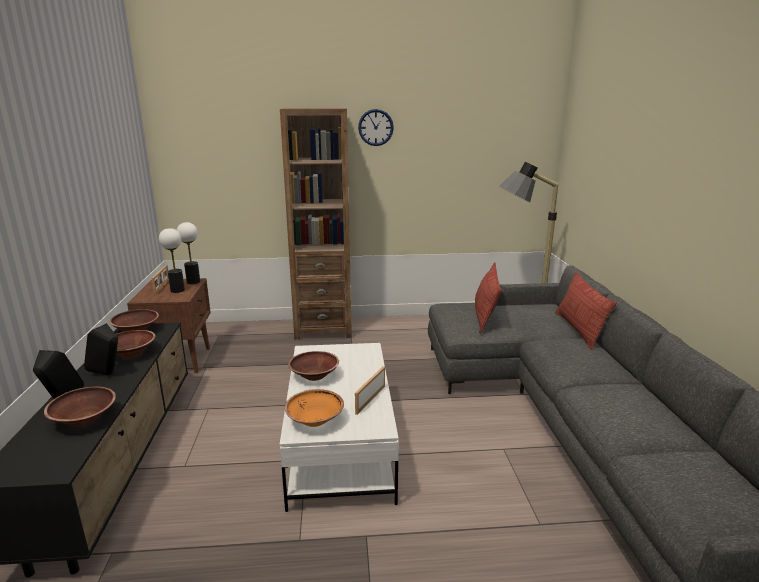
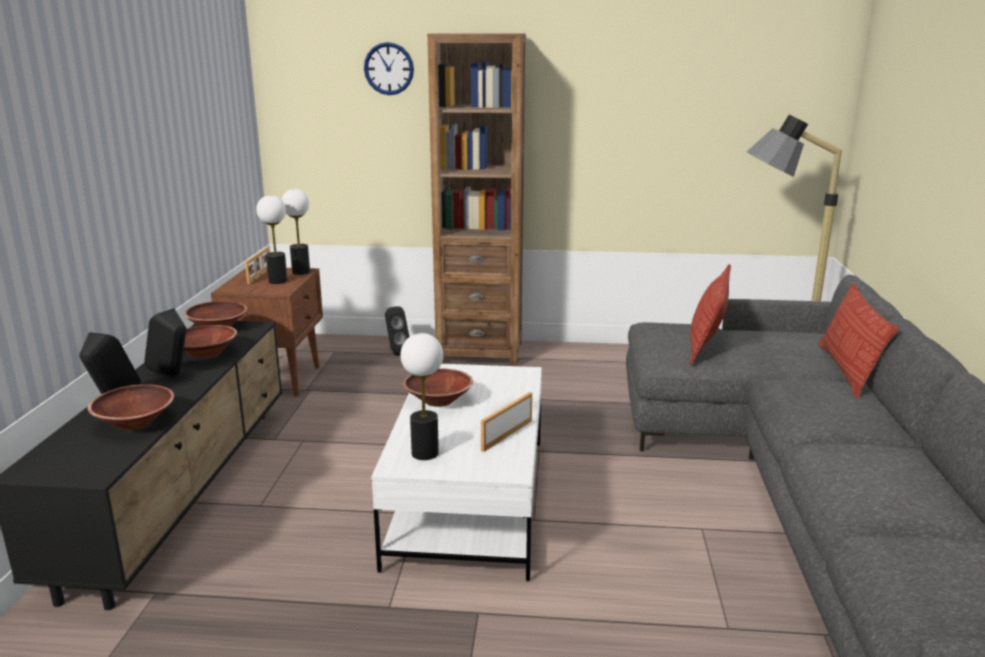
camera: 10 degrees right, 0 degrees up
(264, 333) = (396, 352): none -> black speaker
(315, 420) = (425, 453): orange bowl -> table lamp
(375, 127) = (568, 62): wall clock -> wall clock (389, 68)

